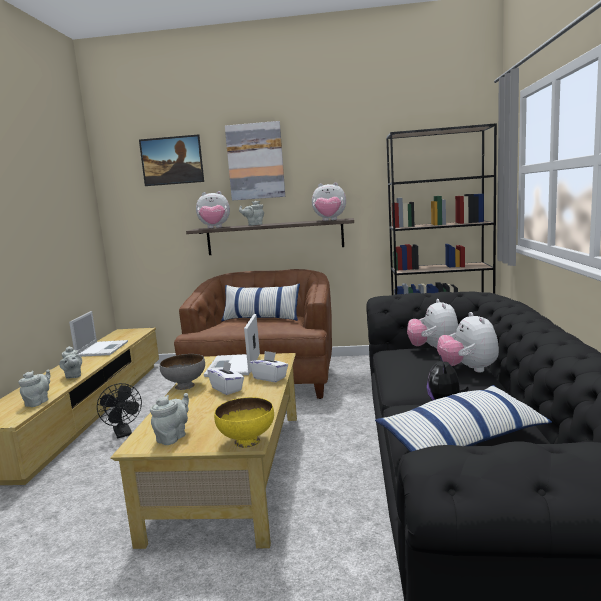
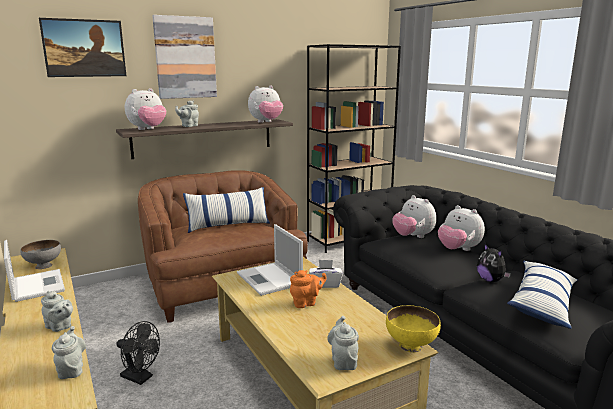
camera: 35 degrees left, 5 degrees up
(185, 386) = (259, 309): grey bowl -> grey bowl (44, 265)
(227, 389) = (306, 303): white tissue box -> orange teapot

